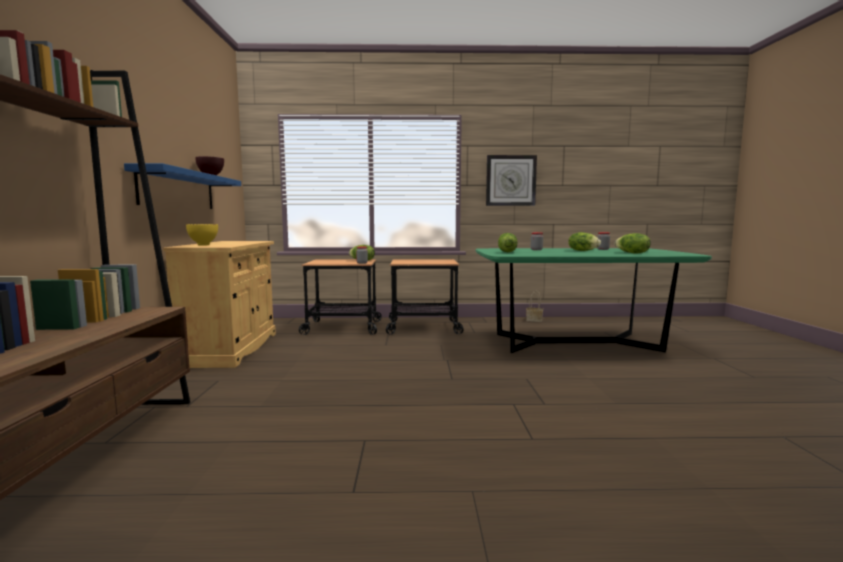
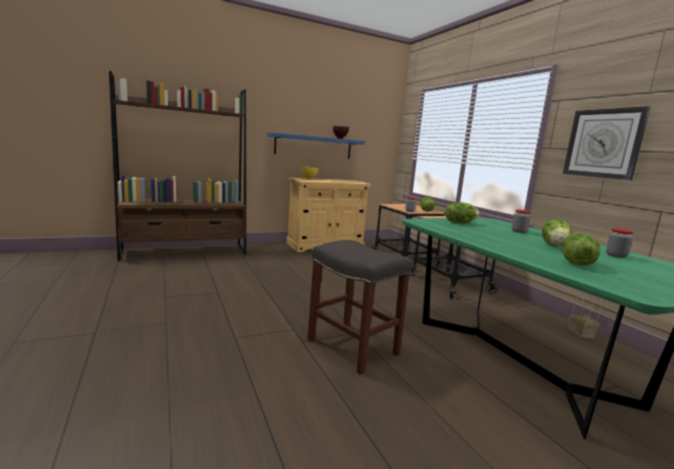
camera: 65 degrees right, 5 degrees up
(555, 385) = (351, 346): none -> grey stool

